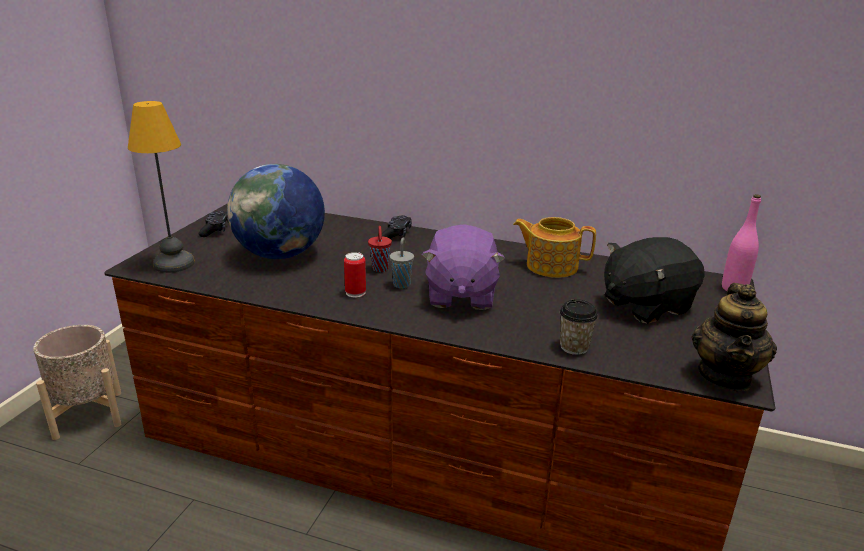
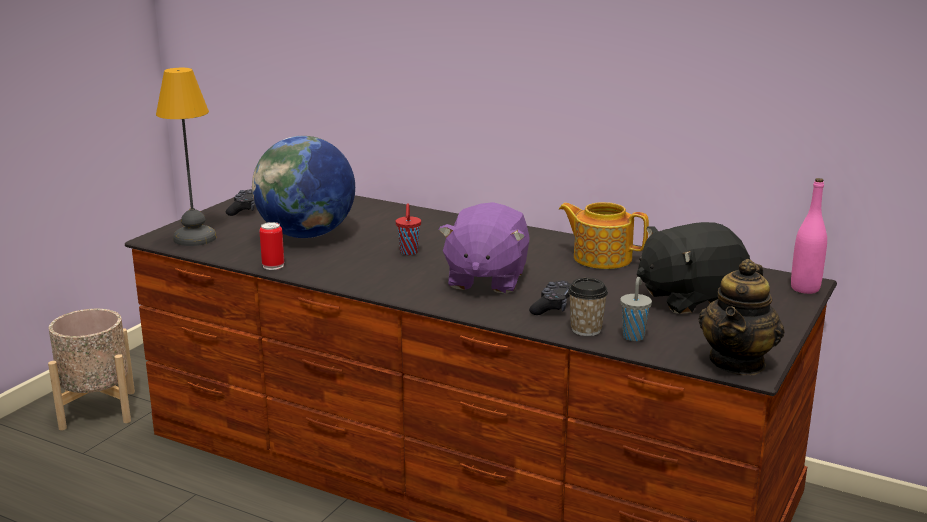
camera: 10 degrees right, 5 degrees down
(355, 293) = (374, 272): can -> can (273, 266)
(396, 234) = (440, 221): black game controller -> black game controller (553, 306)
(402, 284) = (427, 267): grey cup -> grey cup (634, 336)

